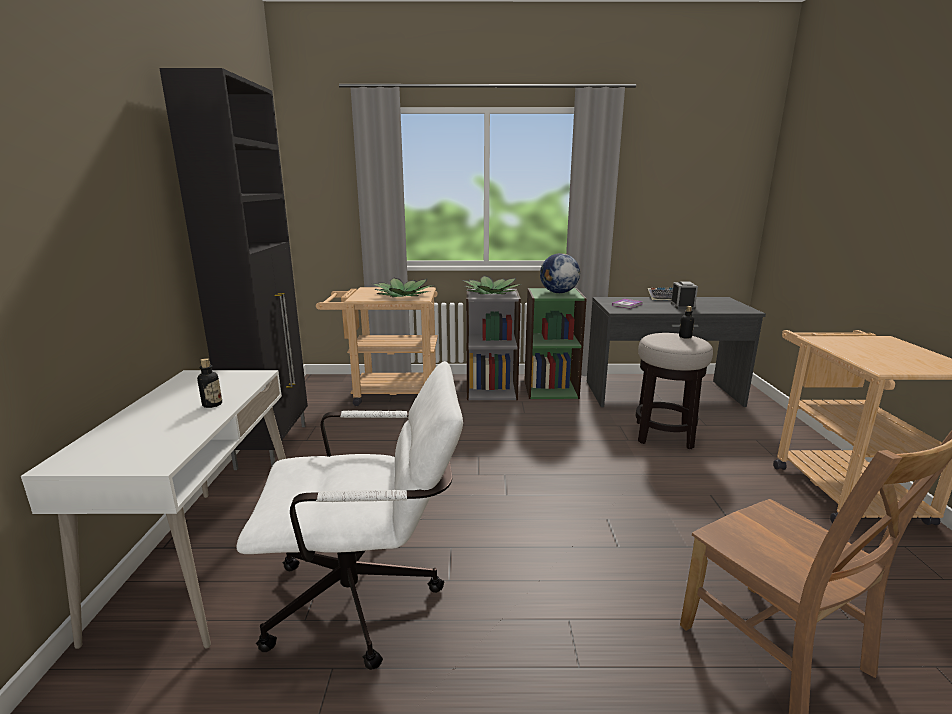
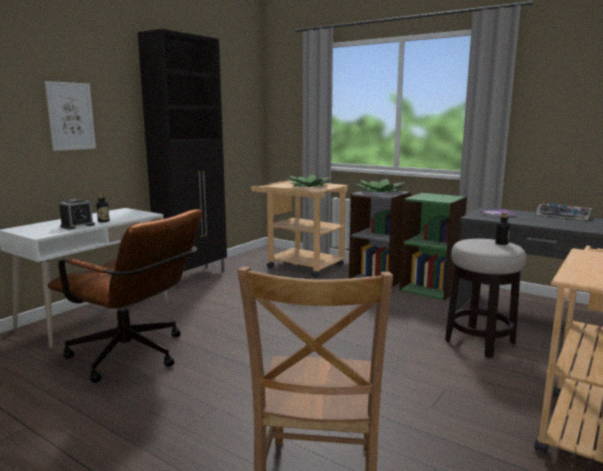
camera: 35 degrees right, 5 degrees down
(90, 225) = (71, 116): none -> picture
(369, 598) = (135, 357): white office chair -> brown office chair
(558, 293) = (438, 197): globe -> none
(682, 306) = (555, 222): alarm clock -> alarm clock (77, 226)

